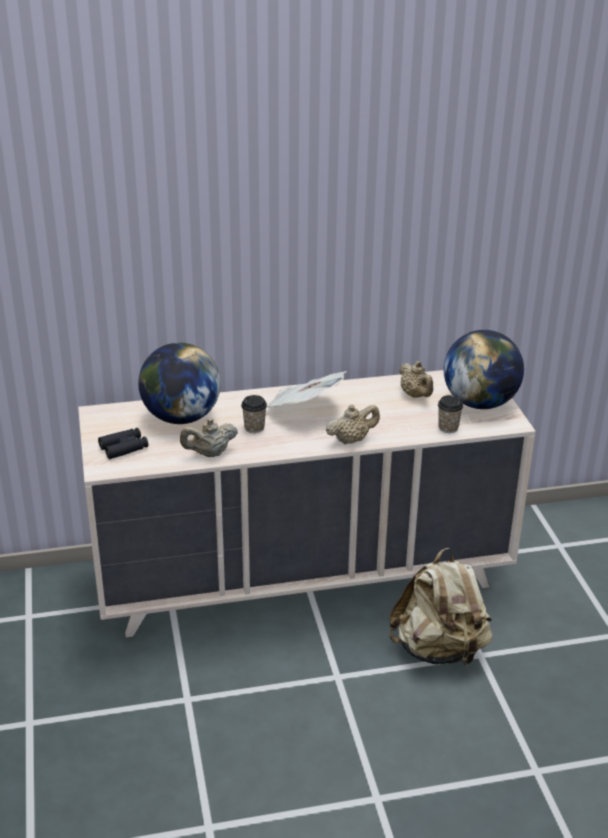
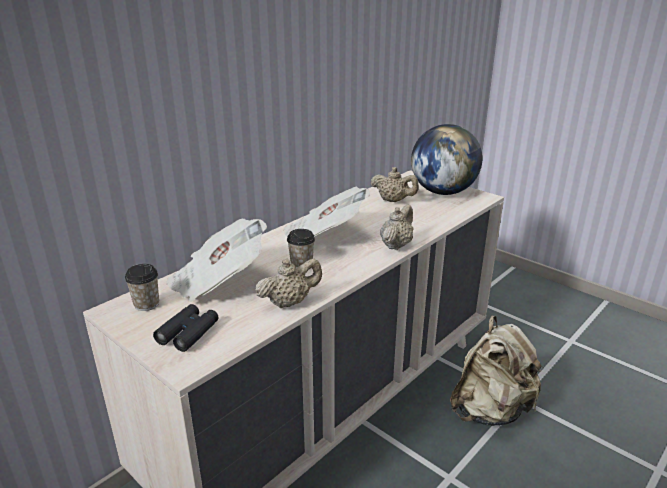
camera: 35 degrees left, 5 degrees down
(181, 417) = (218, 281): globe -> newspaper
(210, 454) = (289, 302): beige teapot -> beige teapot turned 150 degrees counterclockwise
(448, 428) = (449, 213): cup -> cup (146, 304)

